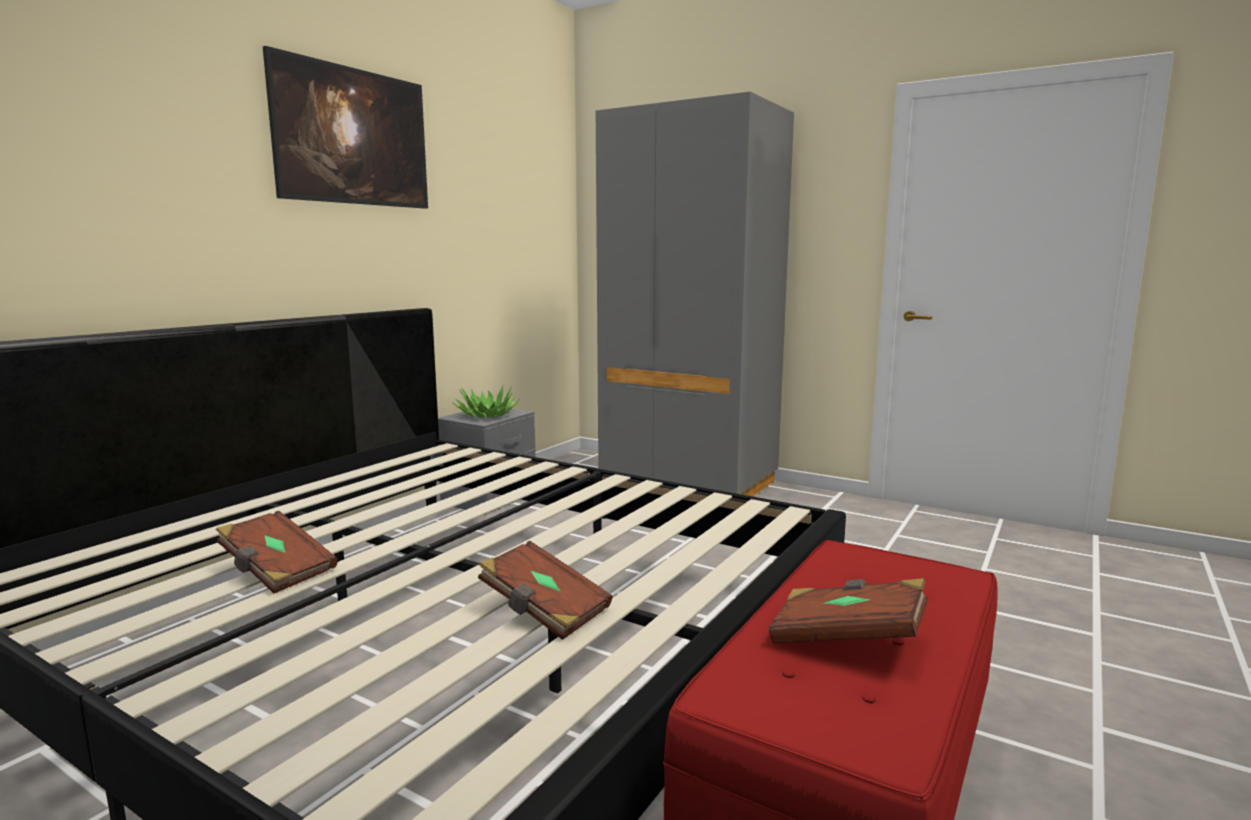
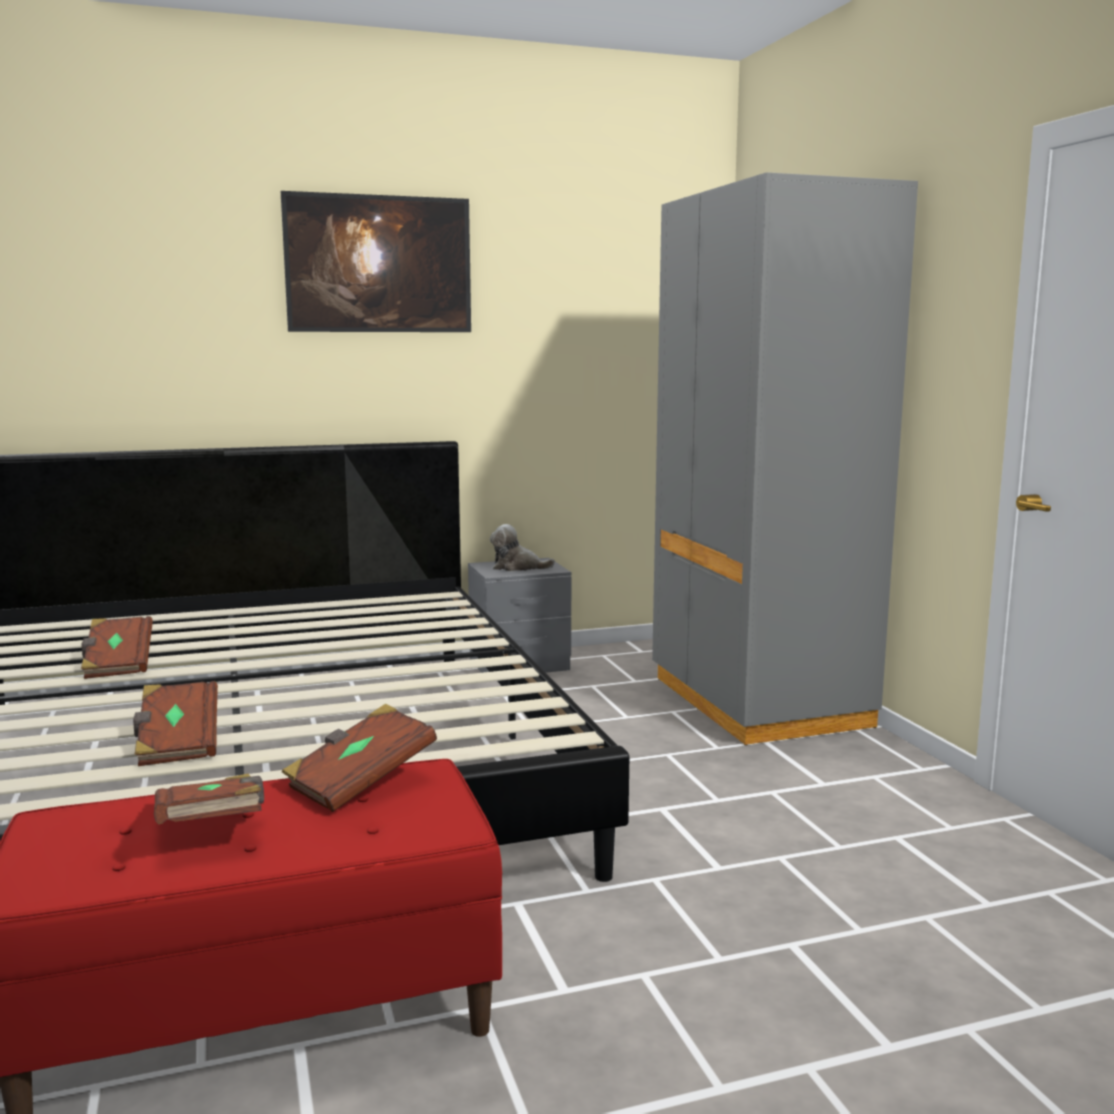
camera: 40 degrees right, 0 degrees up
(487, 415) = (517, 567): potted plant -> plush toy
(831, 572) = (360, 782): none -> brown book

